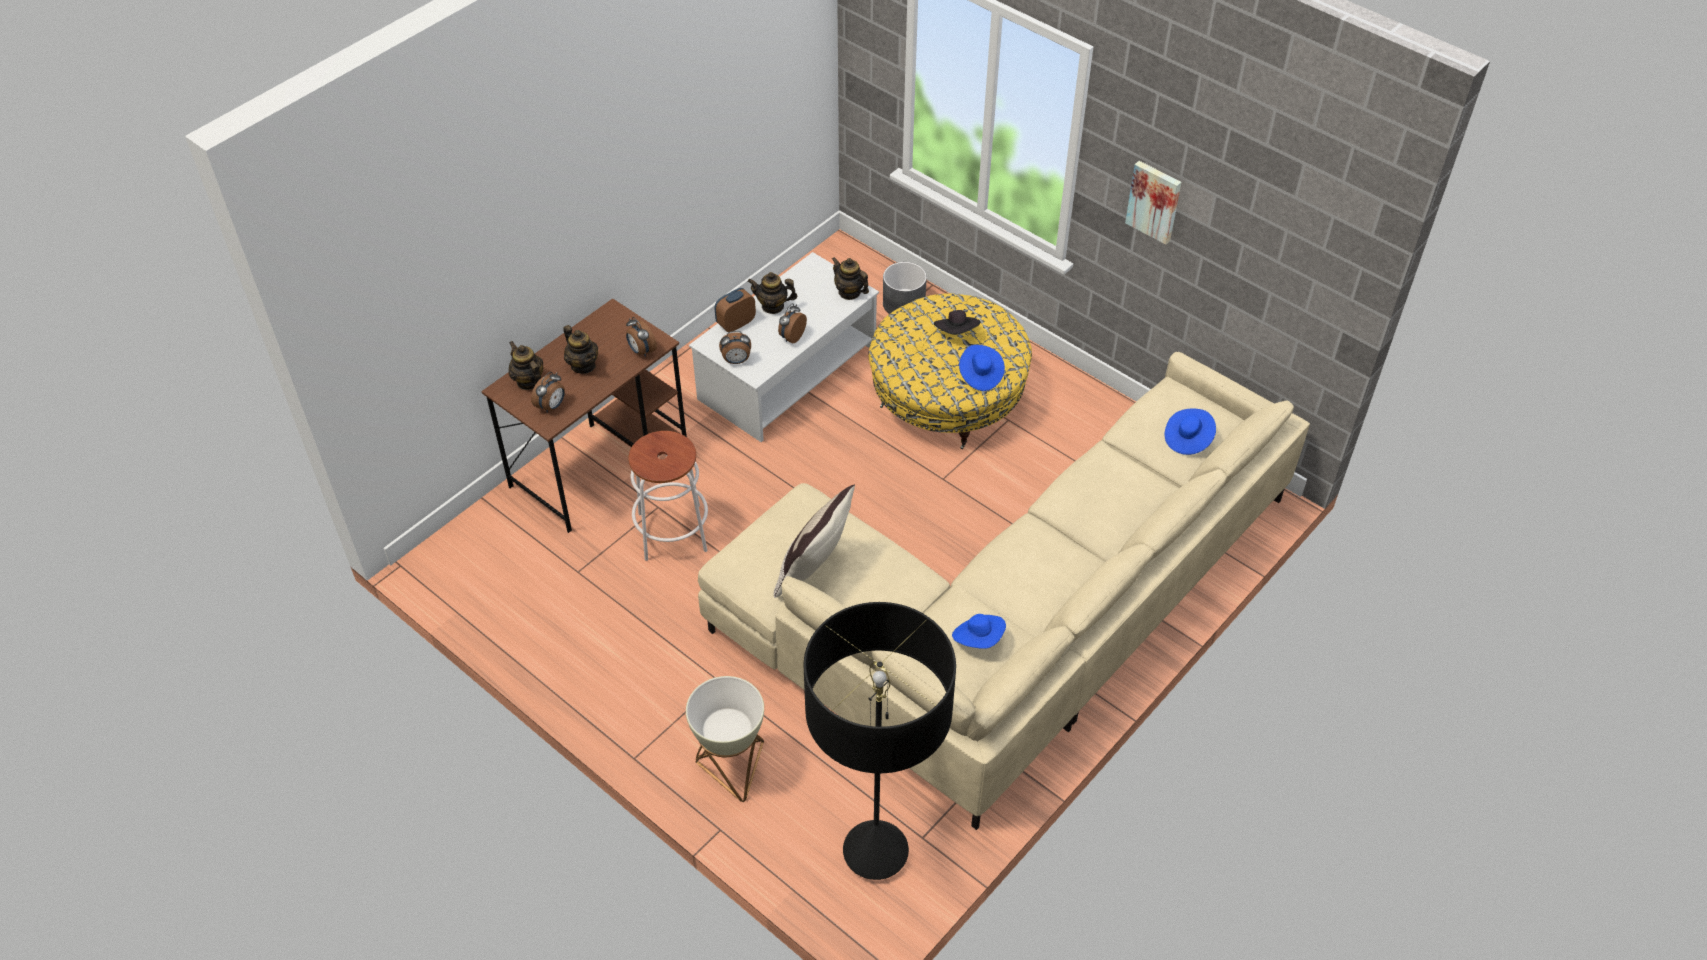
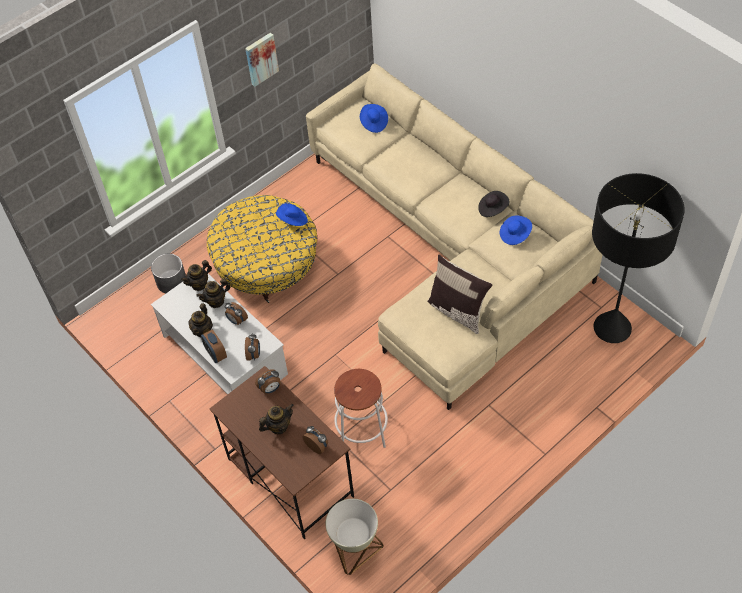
camera: 80 degrees left, 5 degrees up
(528, 381) = (289, 462): teapot -> teapot (216, 301)
(731, 766) = (552, 400): planter -> planter (355, 552)
(957, 332) = (252, 228): black hat -> black hat (492, 209)

